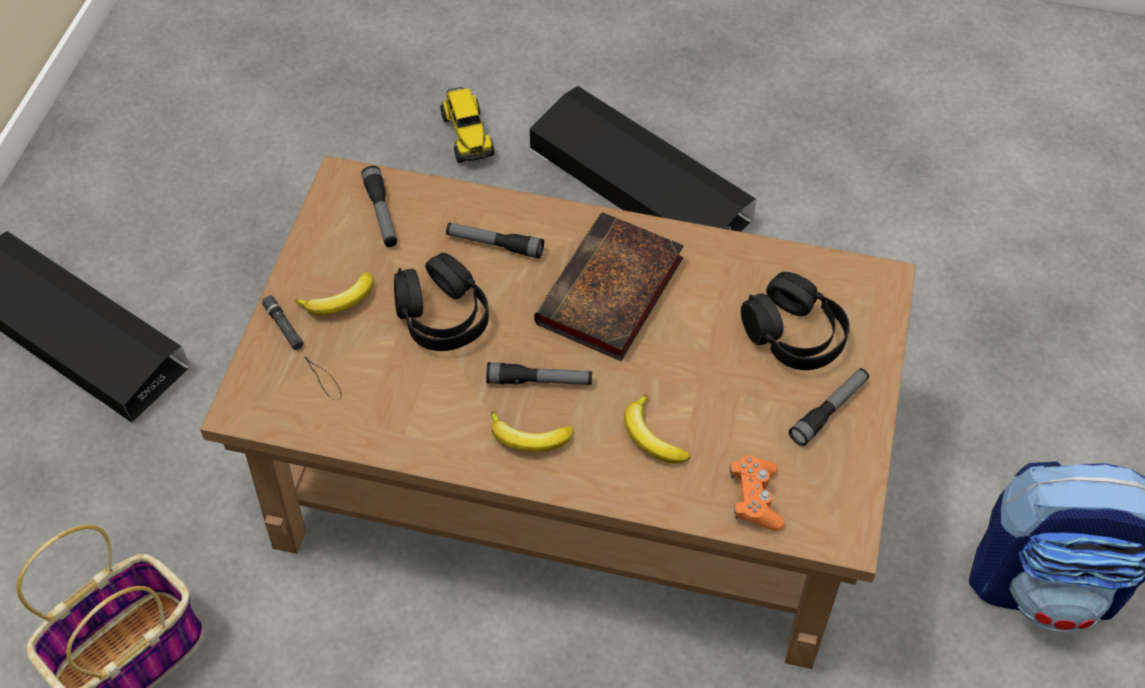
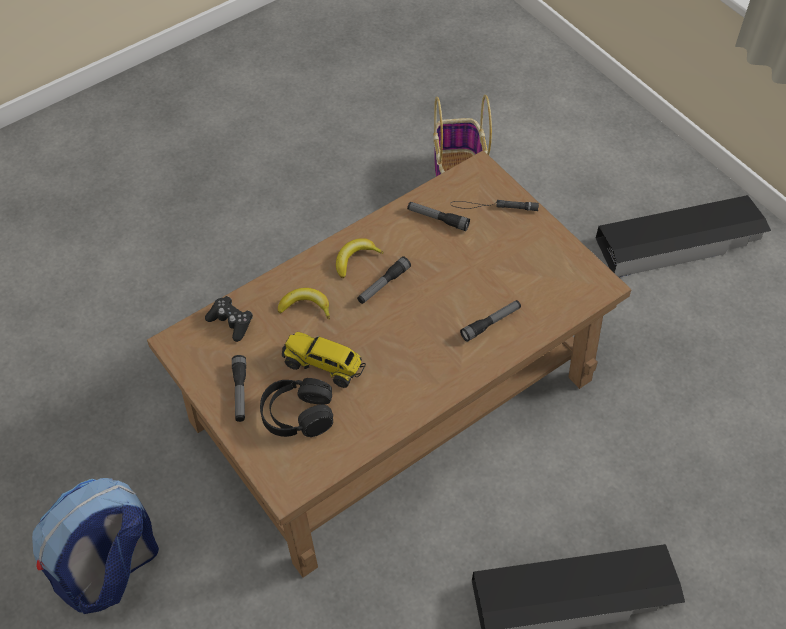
camera: 130 degrees right, 0 degrees up
(340, 301) = (512, 237): banana -> none
(381, 213) = (561, 288): flashlight -> flashlight (437, 219)
(442, 316) = (463, 271): black headphones -> none
(467, 135) = (702, 524): toy truck -> toy truck (324, 365)
(609, 295) = (406, 350): book -> none
(755, 498) = (231, 322): orange game controller -> black game controller

